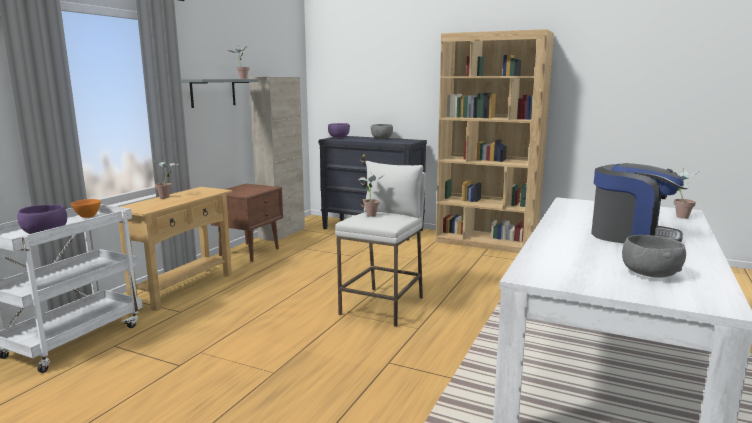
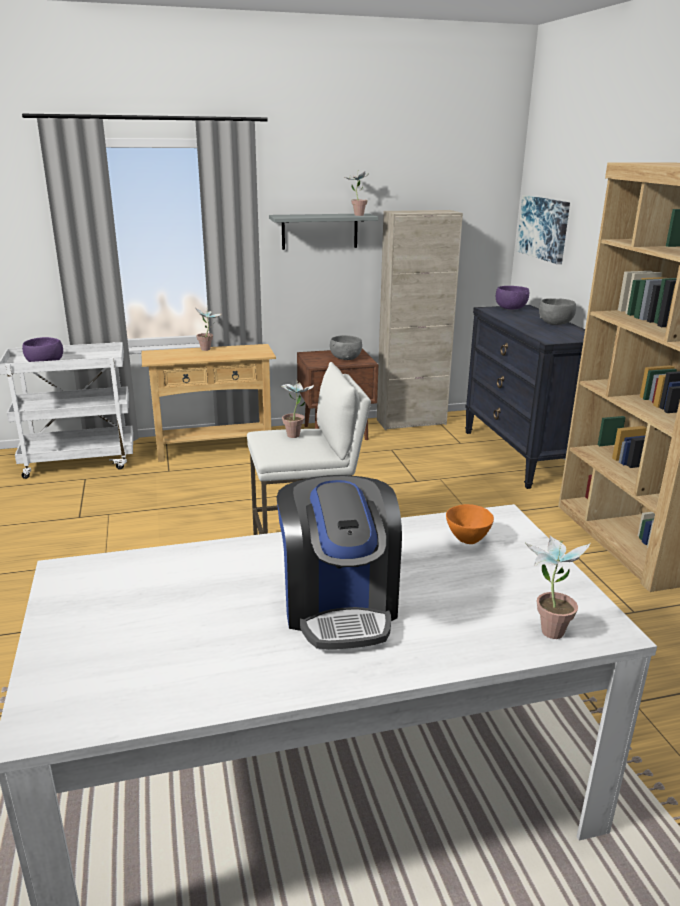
camera: 50 degrees right, 10 degrees up
(87, 216) = (103, 355): orange bowl -> orange bowl (467, 539)
(340, 86) = (544, 228): none -> picture
(649, 274) = (145, 649): grey bowl -> grey bowl (345, 358)

